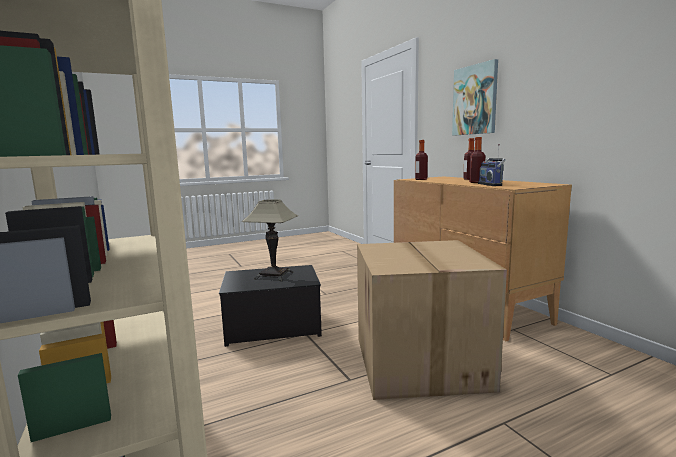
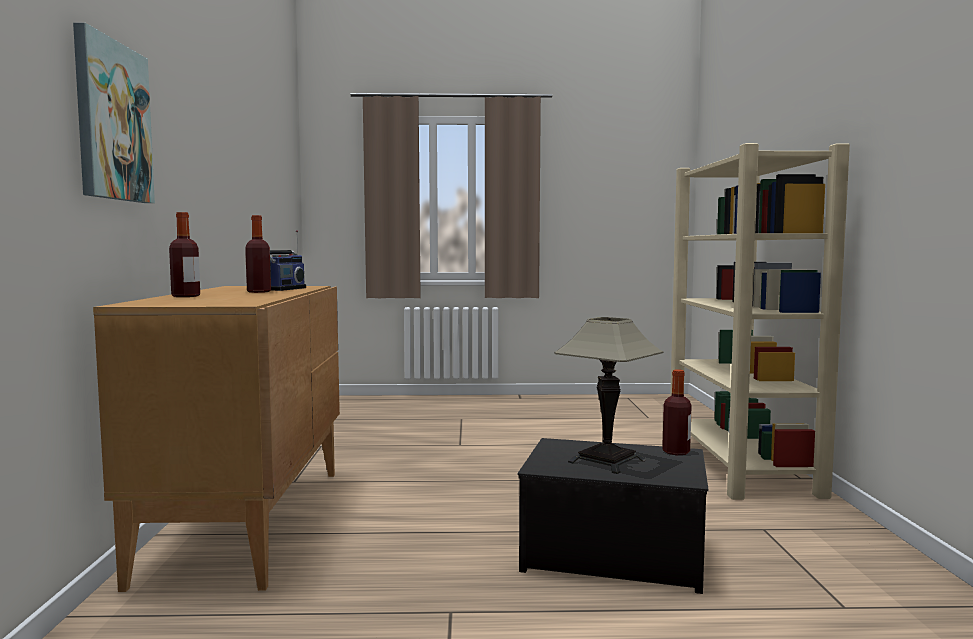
camera: 155 degrees left, 5 degrees down
(421, 179) = (241, 301): bottle -> bottle (676, 452)
(422, 363) = (457, 477): cardboard box -> none

